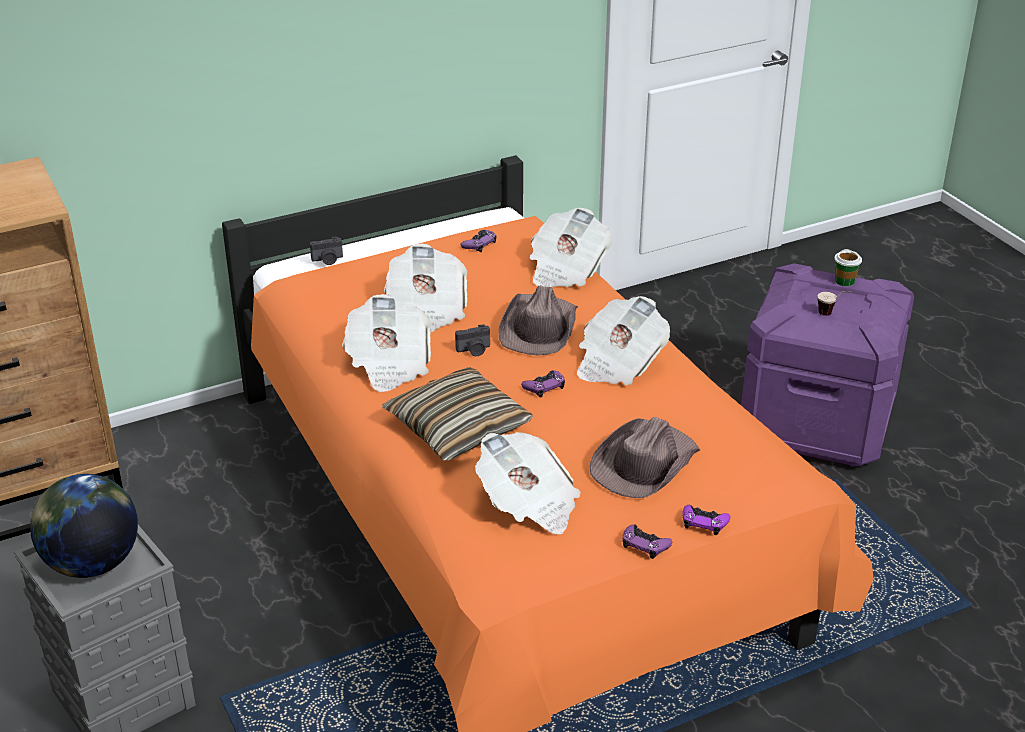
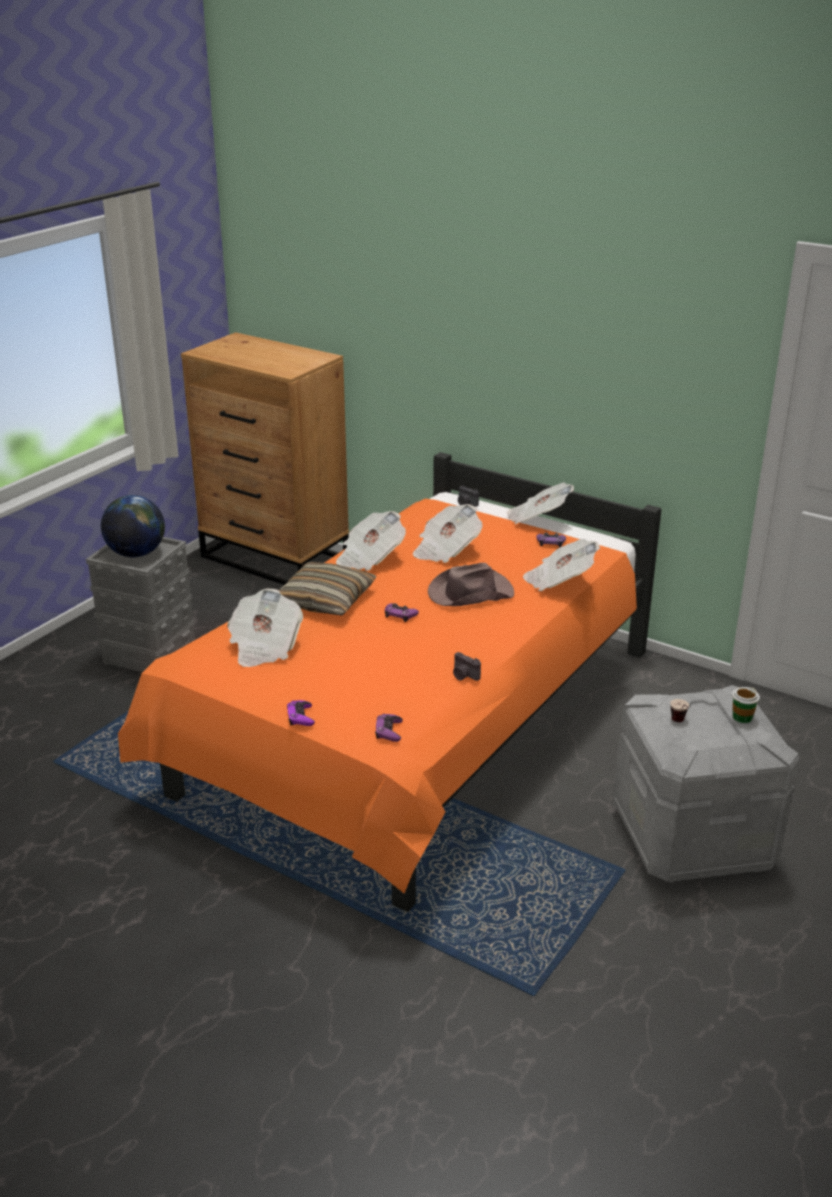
camera: 60 degrees right, 5 degrees down
(474, 350) = (416, 579): camera -> camera (464, 676)
(618, 363) = (459, 633): newspaper -> newspaper (537, 519)
(644, 464) = (347, 675): brown hat -> none
(645, 544) = (256, 700): purple game controller -> purple game controller (389, 731)
(817, 422) = (693, 838): purple storage box -> grey storage box

